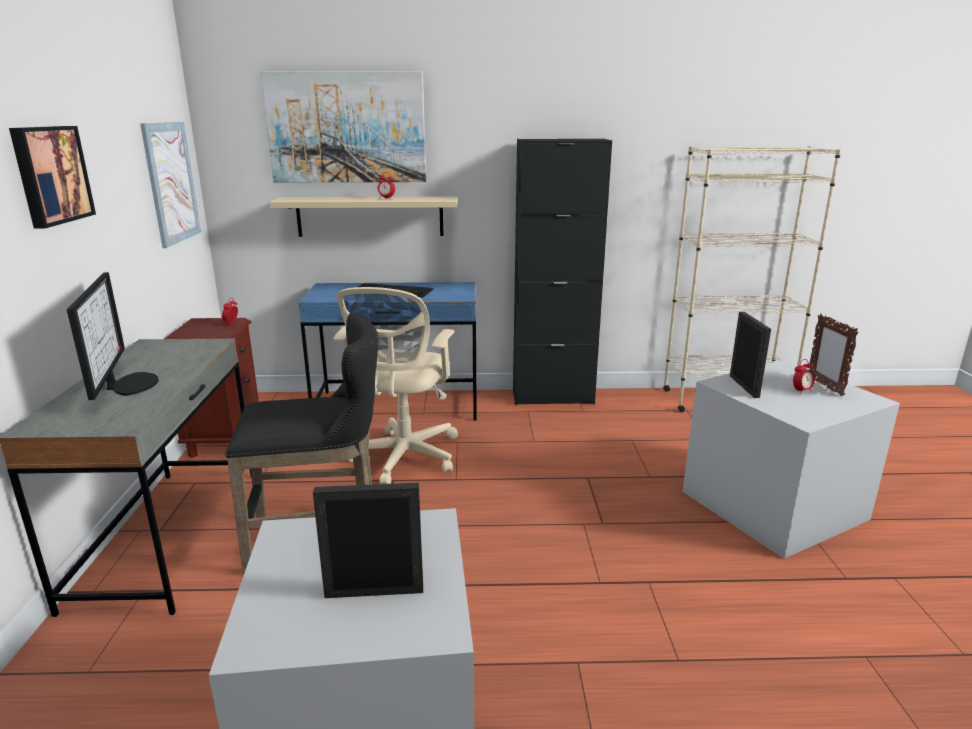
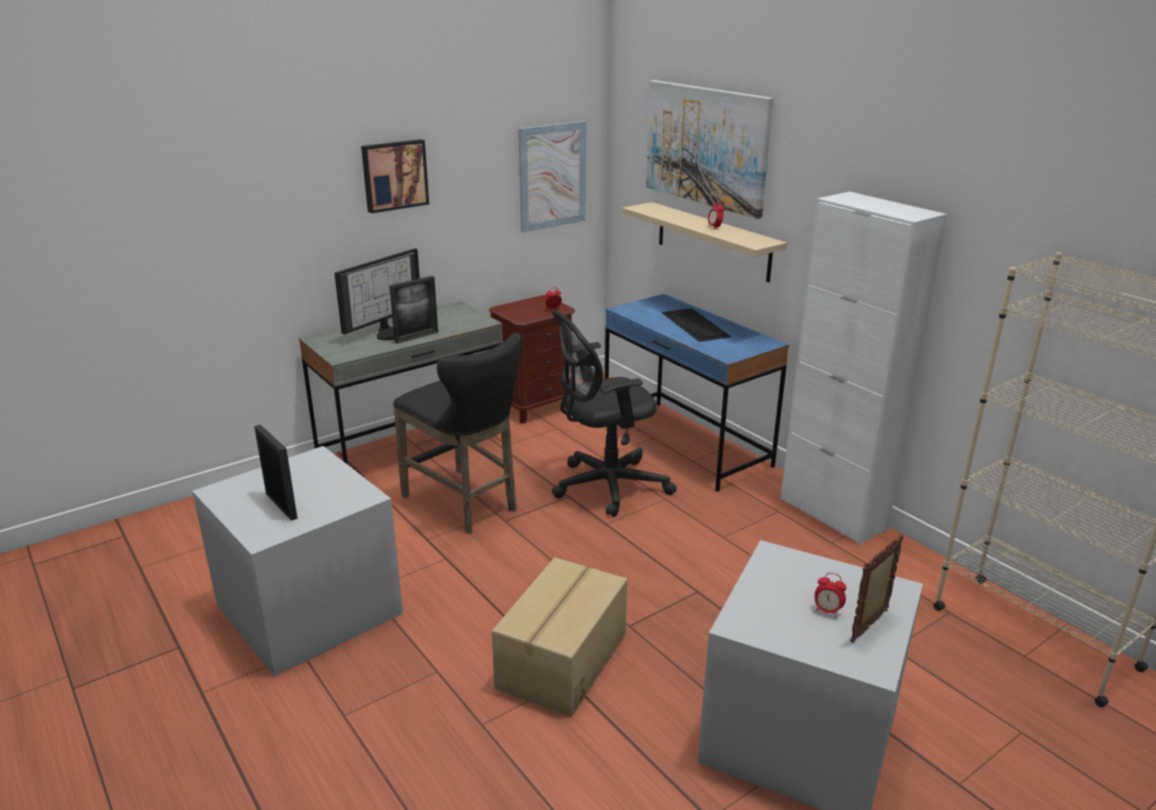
camera: 55 degrees right, 5 degrees up
(403, 458) = (605, 486): beige office chair -> black office chair
(552, 397) = (832, 513): black cabinet -> white cabinet
(620, 576) = (560, 660): none -> cardboard box
(744, 386) = (787, 571): picture frame -> picture frame (416, 337)

